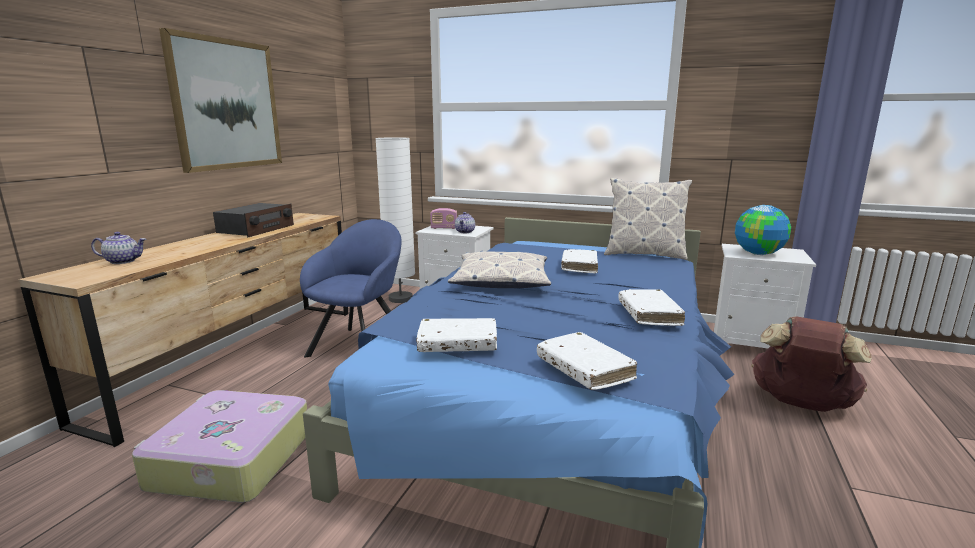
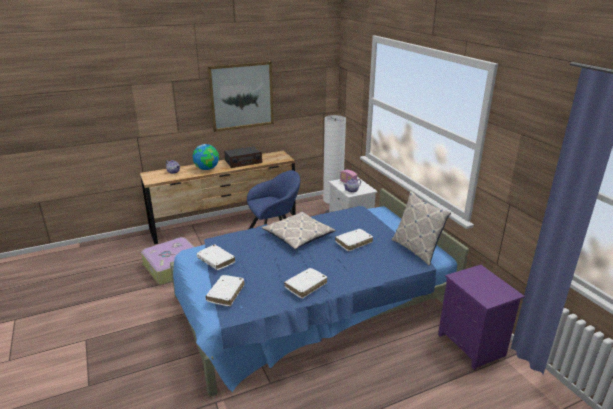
camera: 45 degrees right, 10 degrees up
(751, 346) = (473, 345): white nightstand -> purple nightstand
(758, 253) = (476, 283): globe -> globe (207, 168)
(800, 404) = (415, 386): brown backpack -> none

